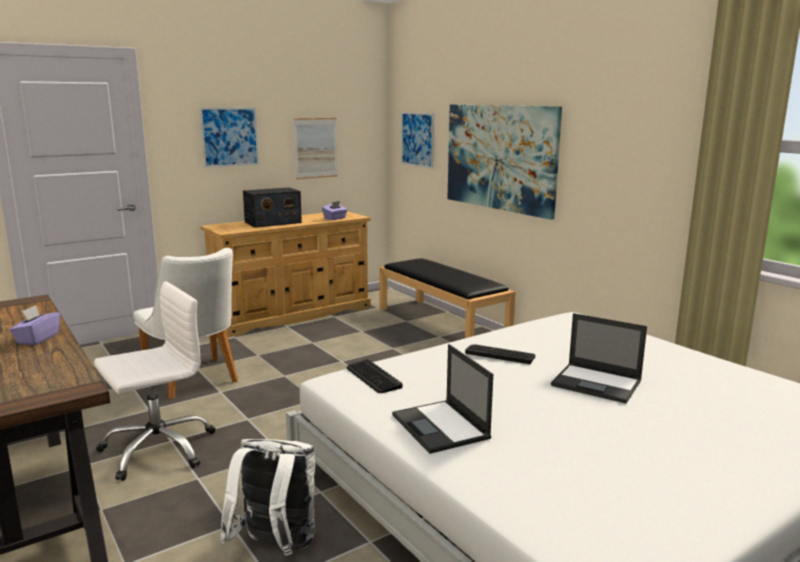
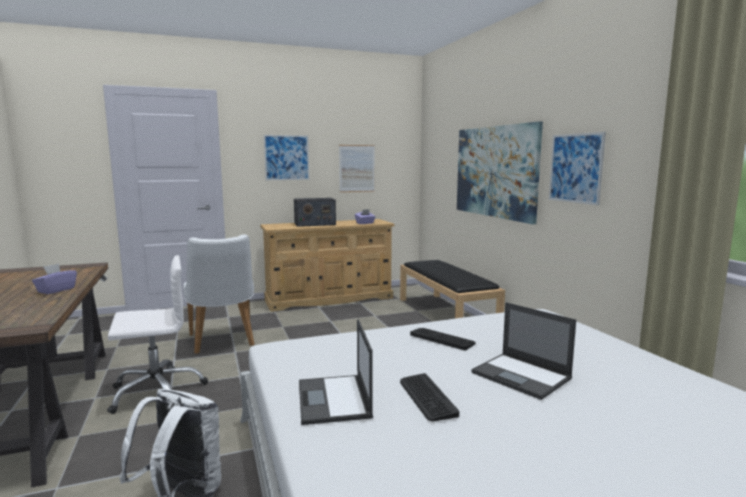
camera: 15 degrees right, 5 degrees down
(373, 377) = (312, 347): keyboard -> keyboard (427, 397)
(417, 139) = (438, 162): picture -> picture (575, 168)

